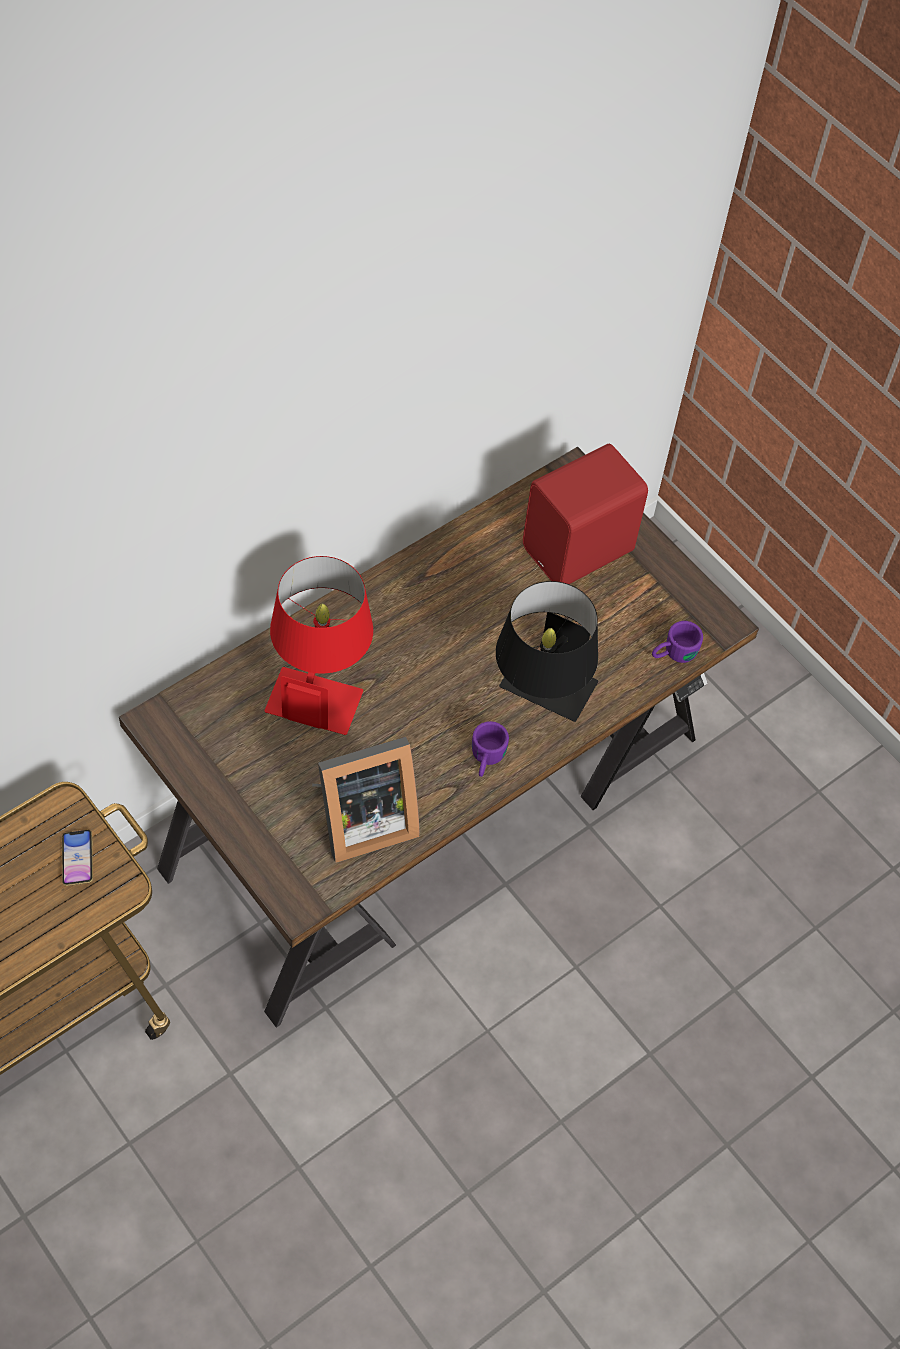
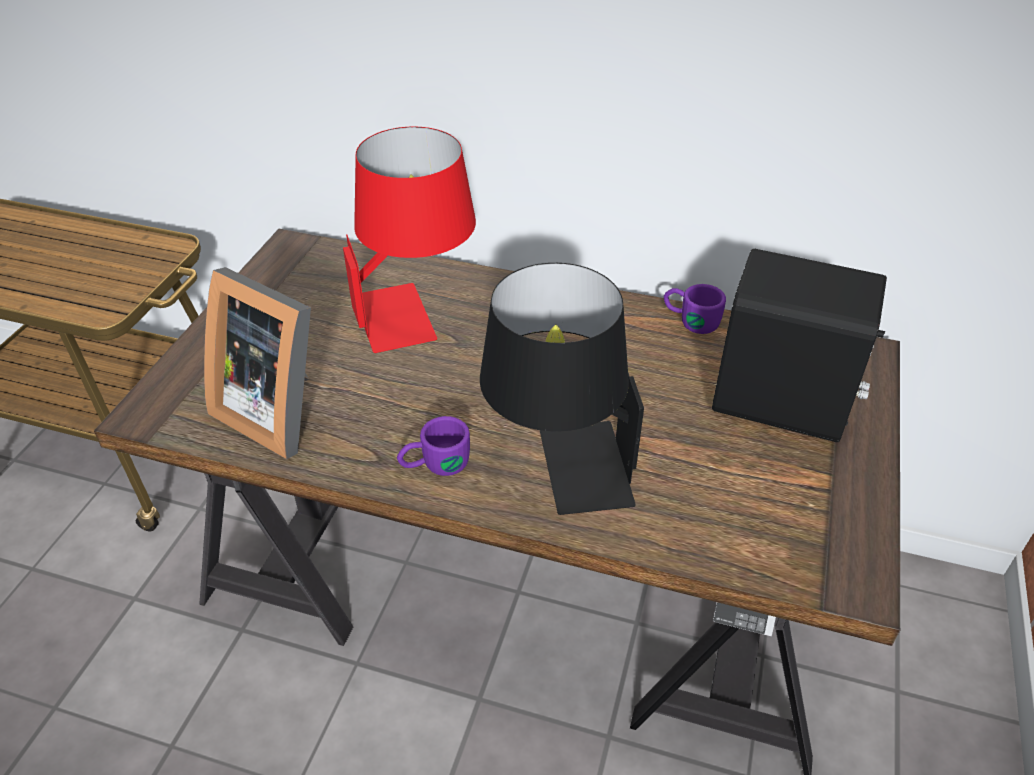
camera: 60 degrees right, 15 degrees down
(78, 859) = (121, 277): phone -> none
(580, 551) = (782, 405): red speaker -> black speaker
(673, 654) = (752, 557): purple mug -> purple mug (690, 320)

